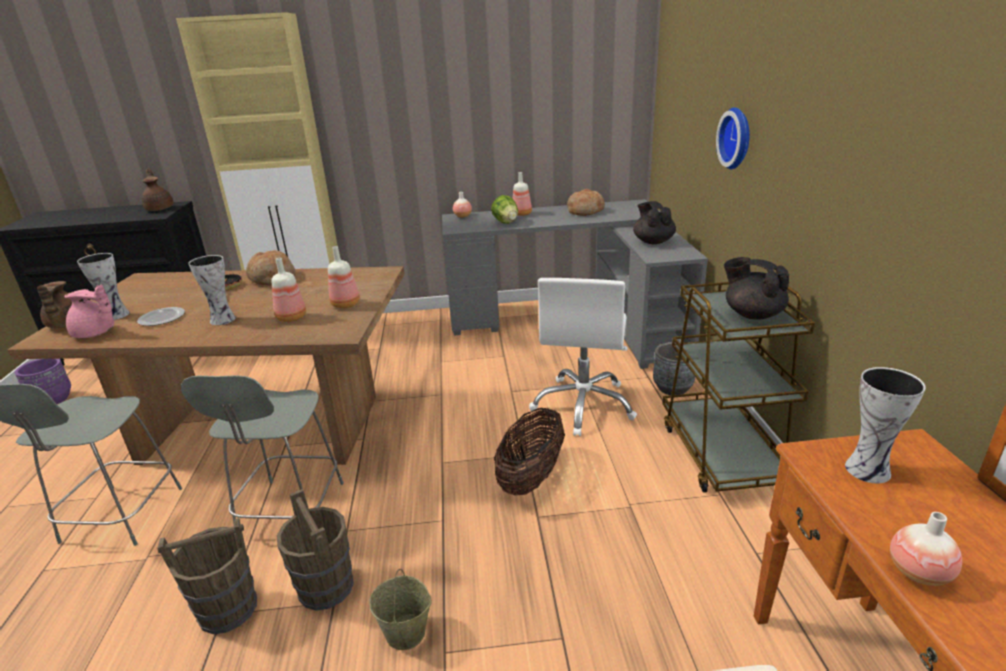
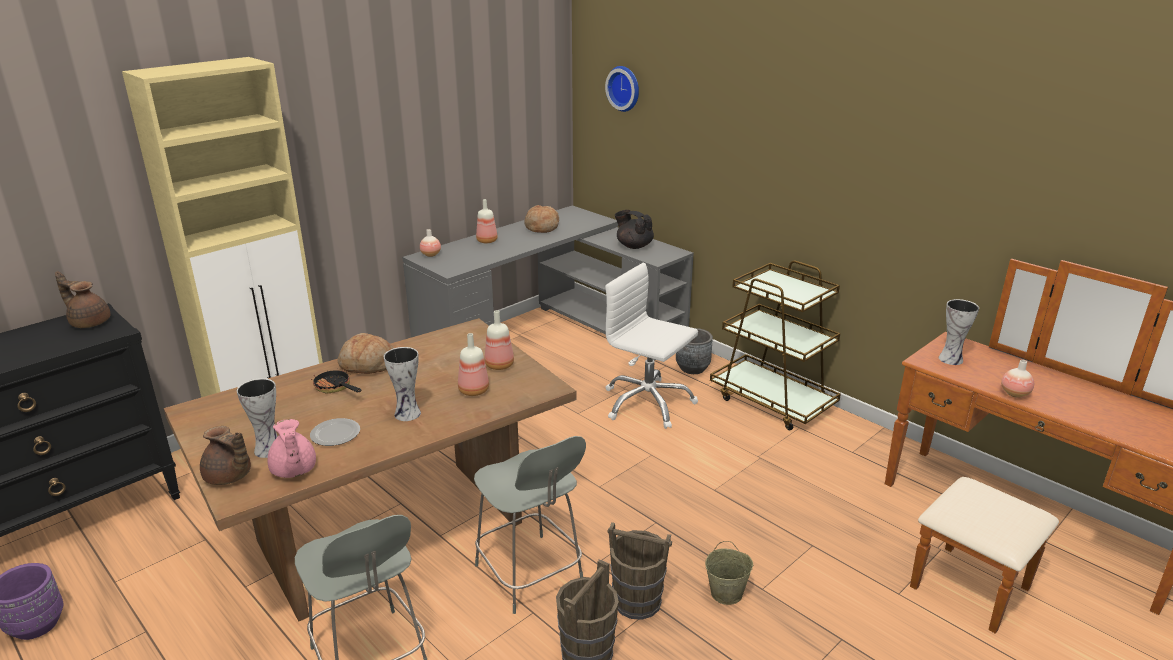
camera: 40 degrees left, 0 degrees up
(96, 334) = (293, 471): pink teapot -> pink teapot turned 90 degrees clockwise
(506, 222) = (488, 253): lettuce -> none
(531, 477) = (677, 467): basket -> none
(583, 405) = (647, 403): white office chair -> white office chair turned 150 degrees clockwise
(737, 138) = (719, 155): wall clock -> wall clock (625, 88)
(752, 314) = (793, 289): black teapot -> none

